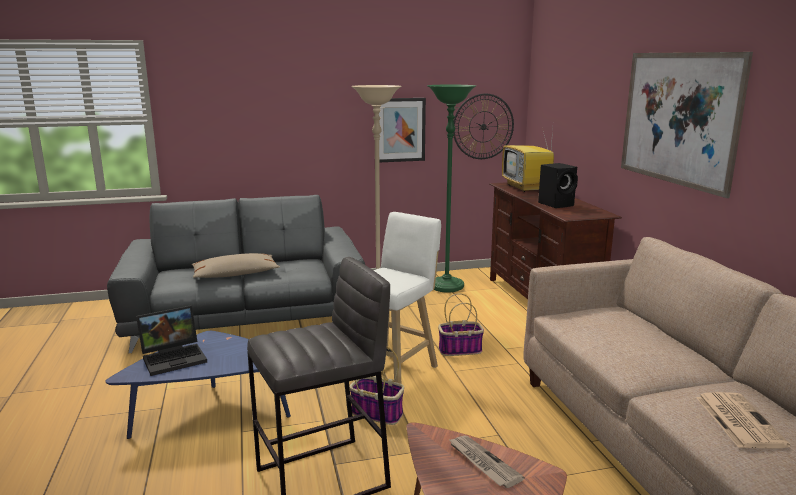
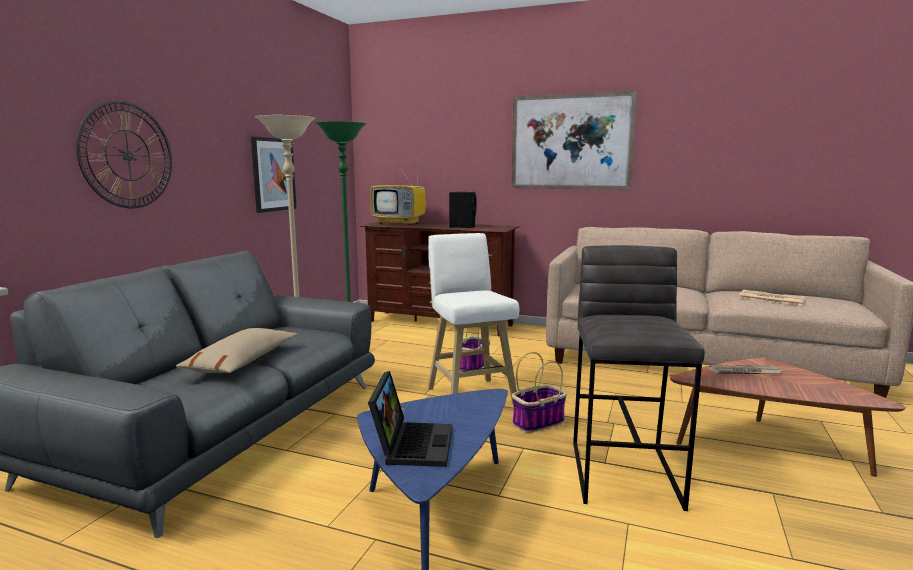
camera: 55 degrees left, 5 degrees down
(483, 126) = (330, 172): wall clock -> wall clock (127, 155)

